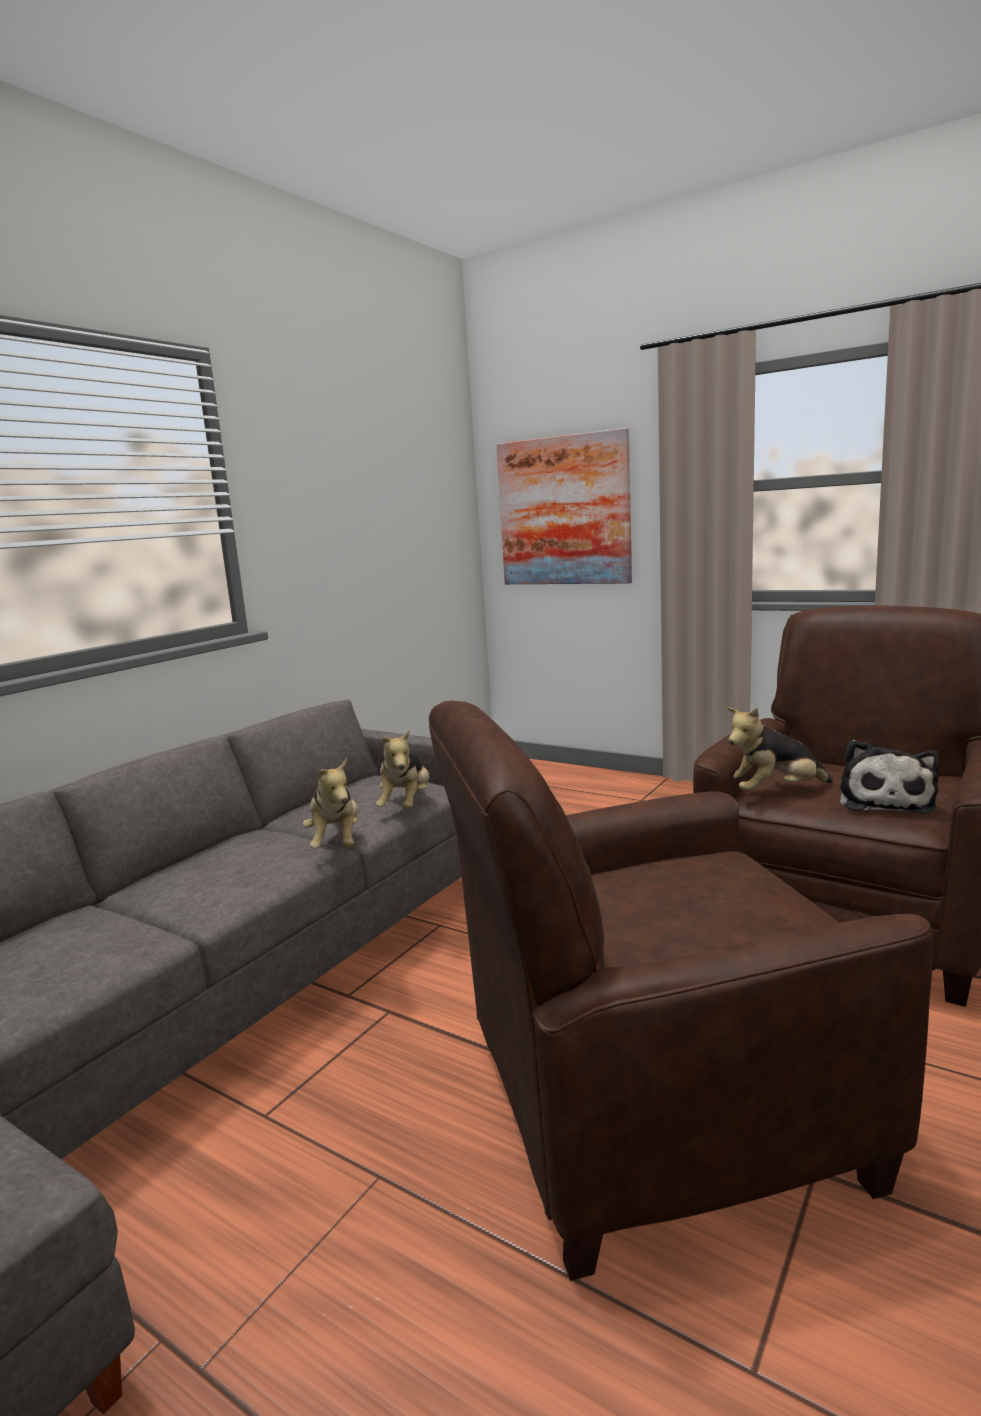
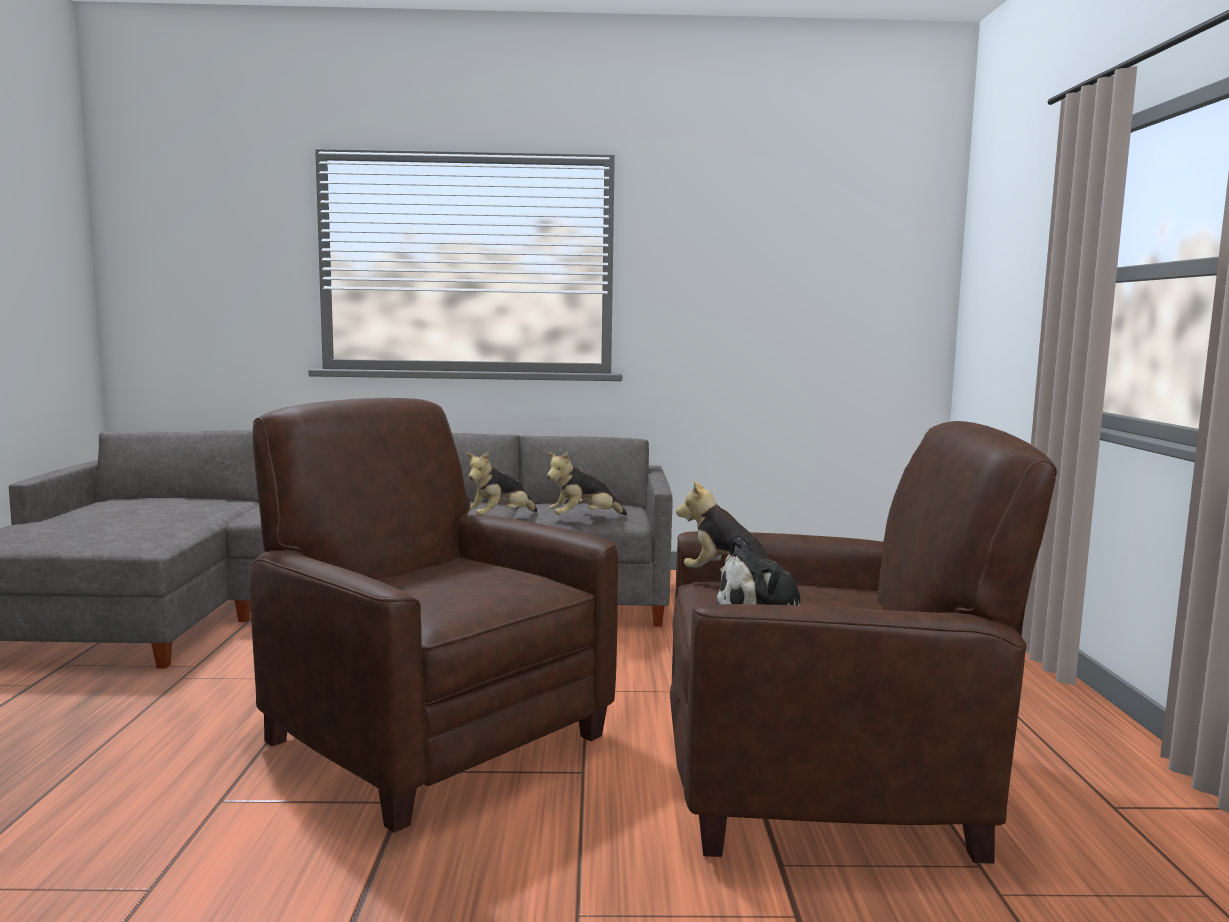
camera: 55 degrees right, 5 degrees down
(564, 511) = (1004, 299): picture -> none

